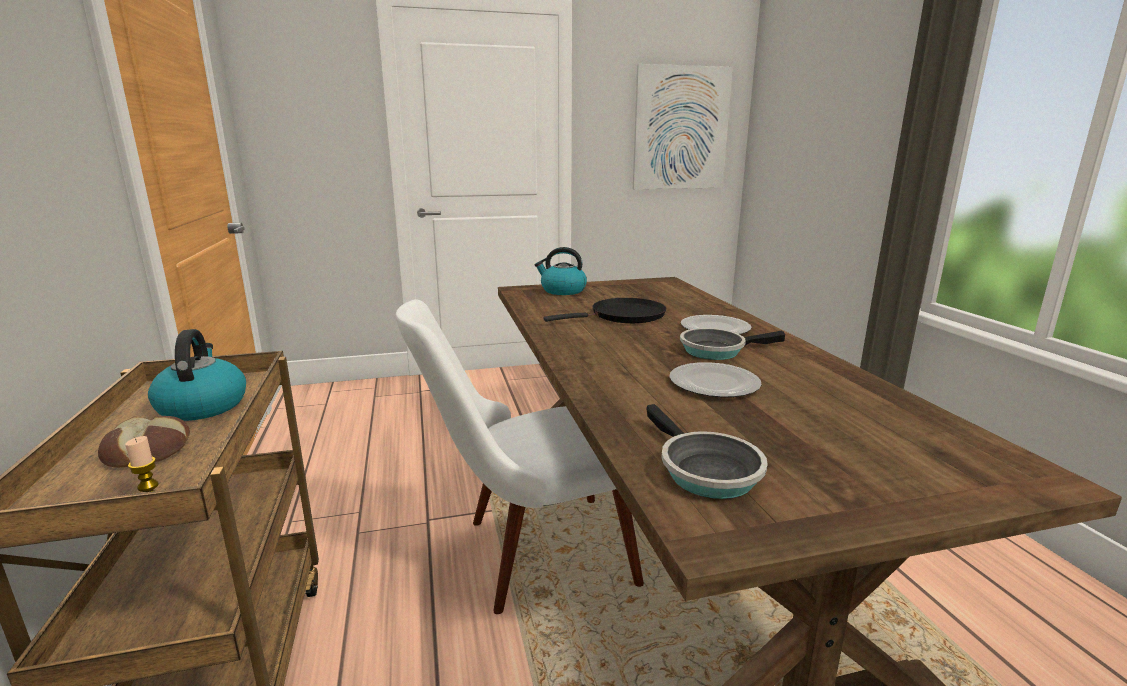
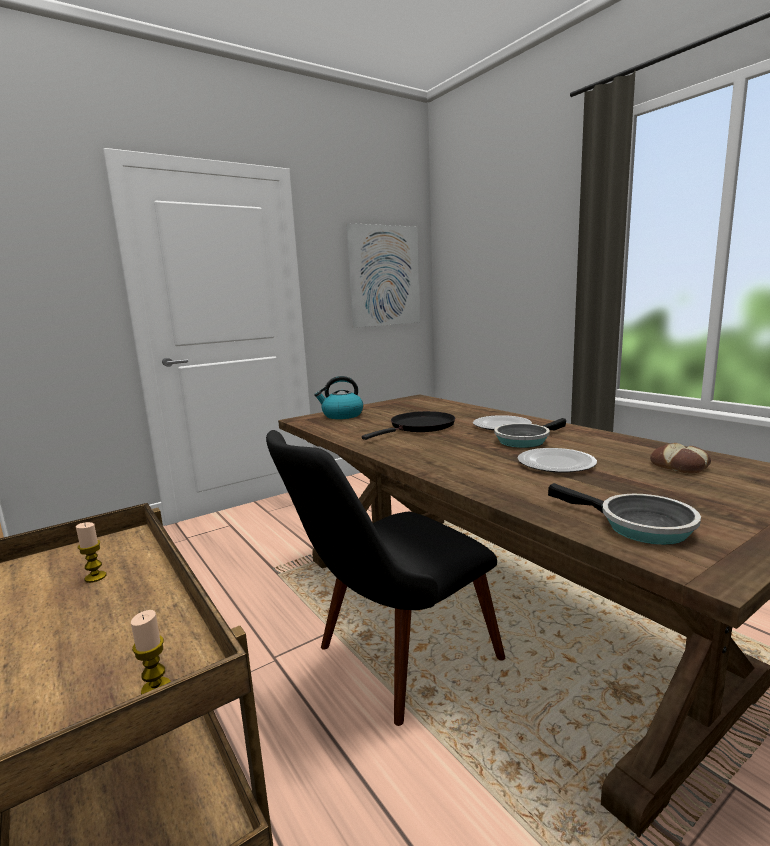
camera: 20 degrees left, 5 degrees down
(150, 451) = (86, 639): bread -> bread (680, 465)
(202, 406) = (95, 577): kettle -> candle
(527, 555) = (390, 662): white chair -> black chair

